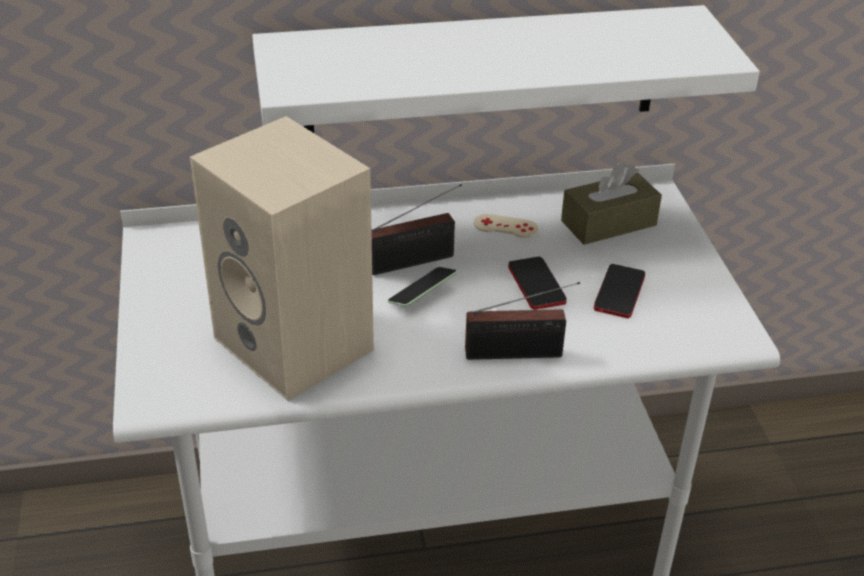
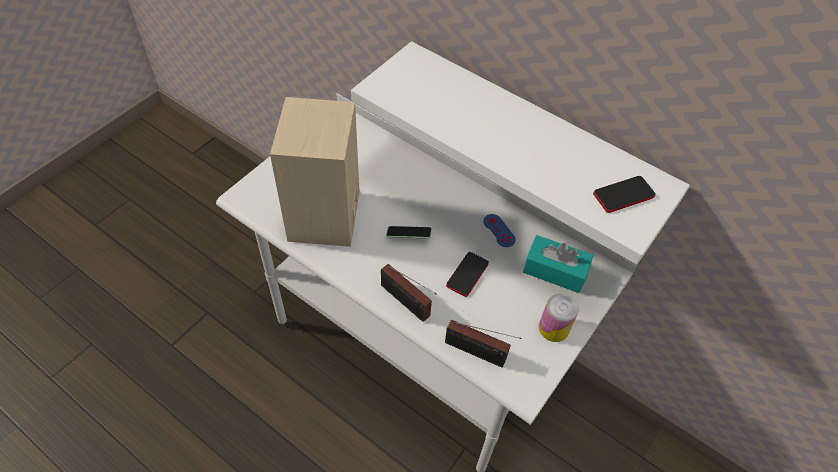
camera: 45 degrees right, 15 degrees up
(416, 261) = (430, 216): radio -> radio (478, 353)
(505, 226) = (499, 230): beige game controller -> blue game controller
(608, 223) = (555, 271): brown tissue box -> turquoise tissue box
(619, 292) = (501, 313): phone -> phone (623, 195)
(681, 268) = (553, 328): none -> can

